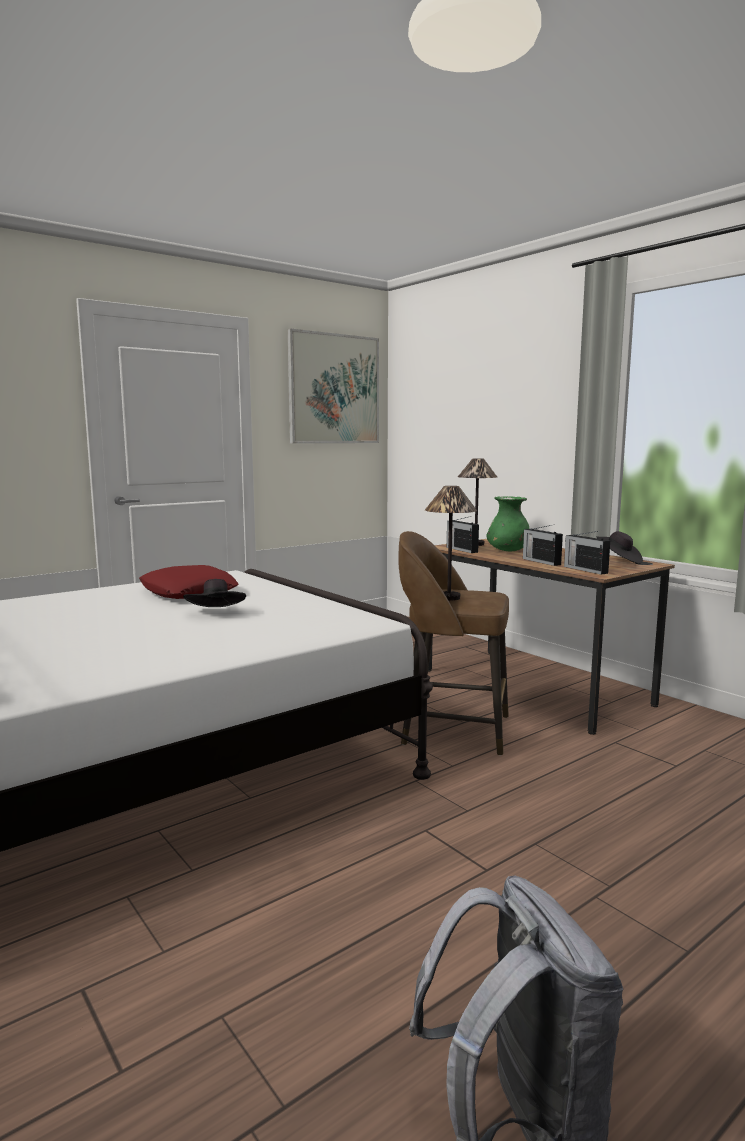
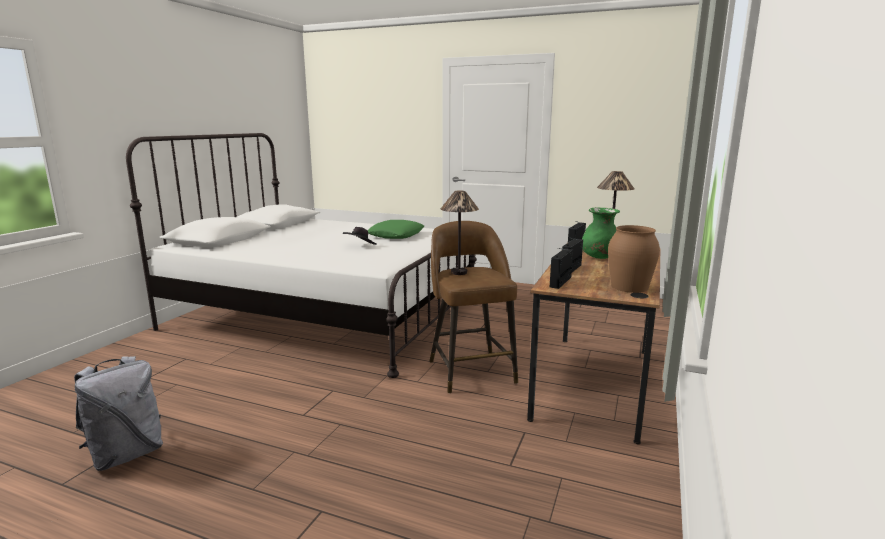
camera: 60 degrees right, 5 degrees up
(188, 592) = (396, 235): red pillow -> green pillow
(334, 389) = (631, 102): picture -> none
(619, 560) = (629, 287): black hat -> brown vase

